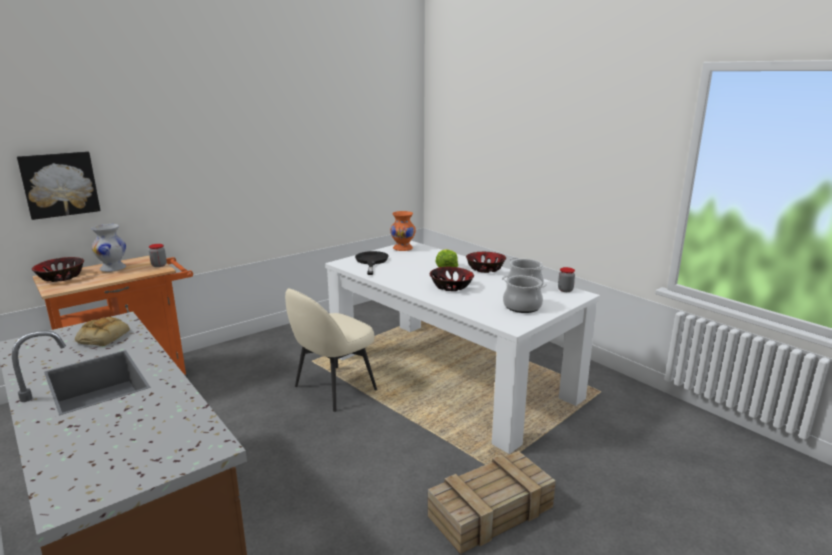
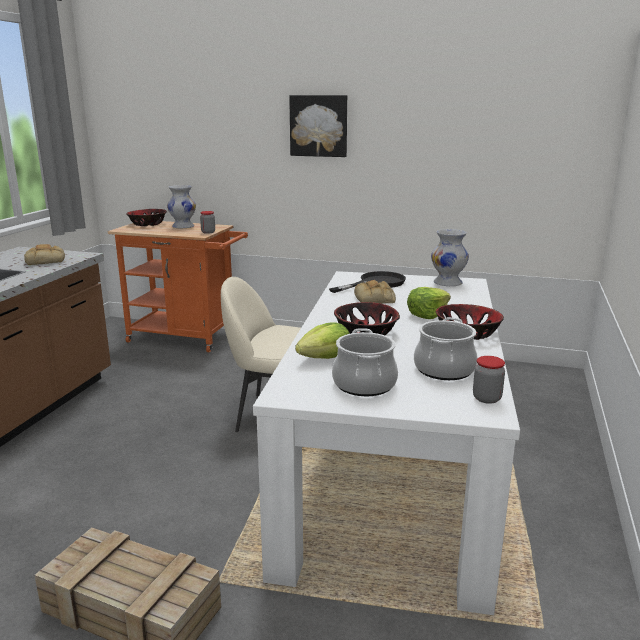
camera: 55 degrees right, 0 degrees up
(59, 184) = (169, 145): picture -> picture (319, 126)
(400, 270) = (375, 299): none -> bread
(403, 248) = (448, 283): orange vase -> white vase
(475, 305) = (325, 358): none -> lettuce

